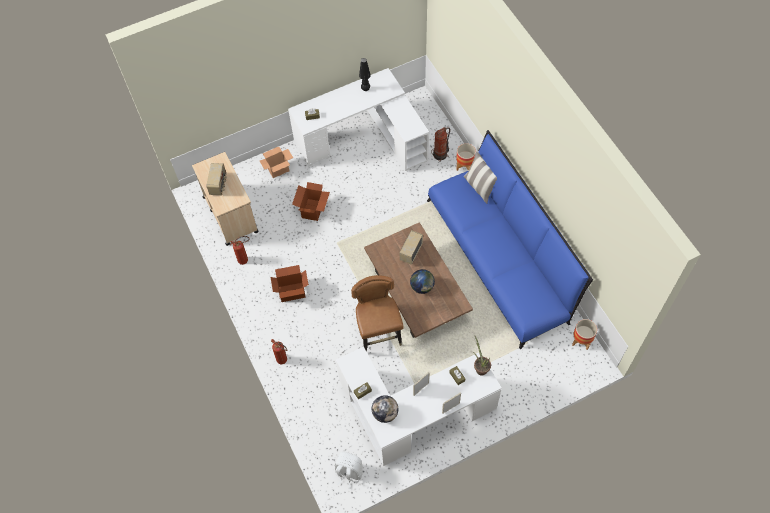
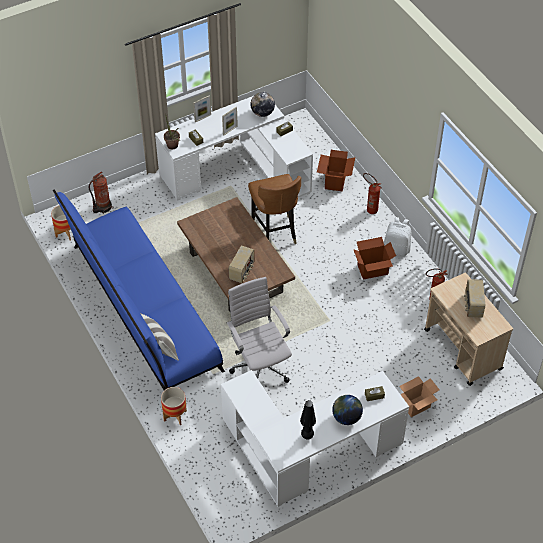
camera: 175 degrees right, 10 degrees down
(313, 210) = (363, 357): cardboard box -> cardboard box (335, 181)
(348, 472) = (295, 130): white backpack -> white backpack (397, 248)
(398, 204) = (259, 366): none -> white office chair
(422, 287) = (229, 239): globe -> globe (346, 417)
(441, 154) = (206, 431): fire extinguisher -> fire extinguisher (102, 207)

